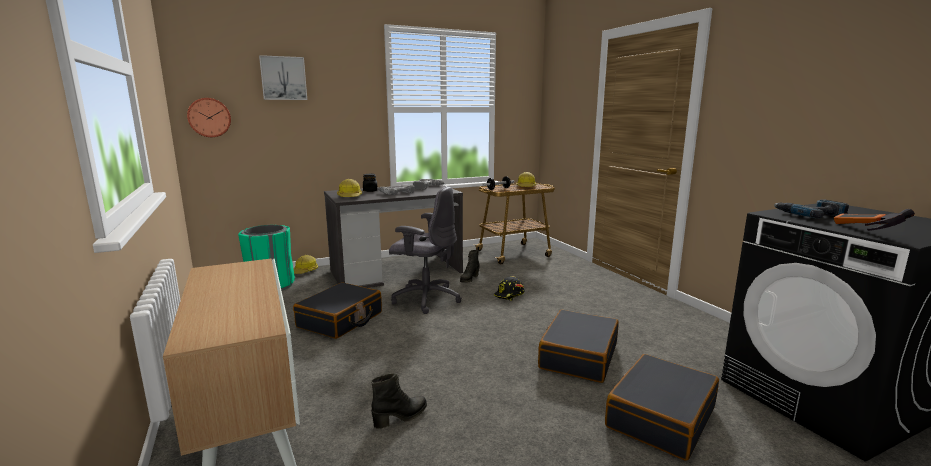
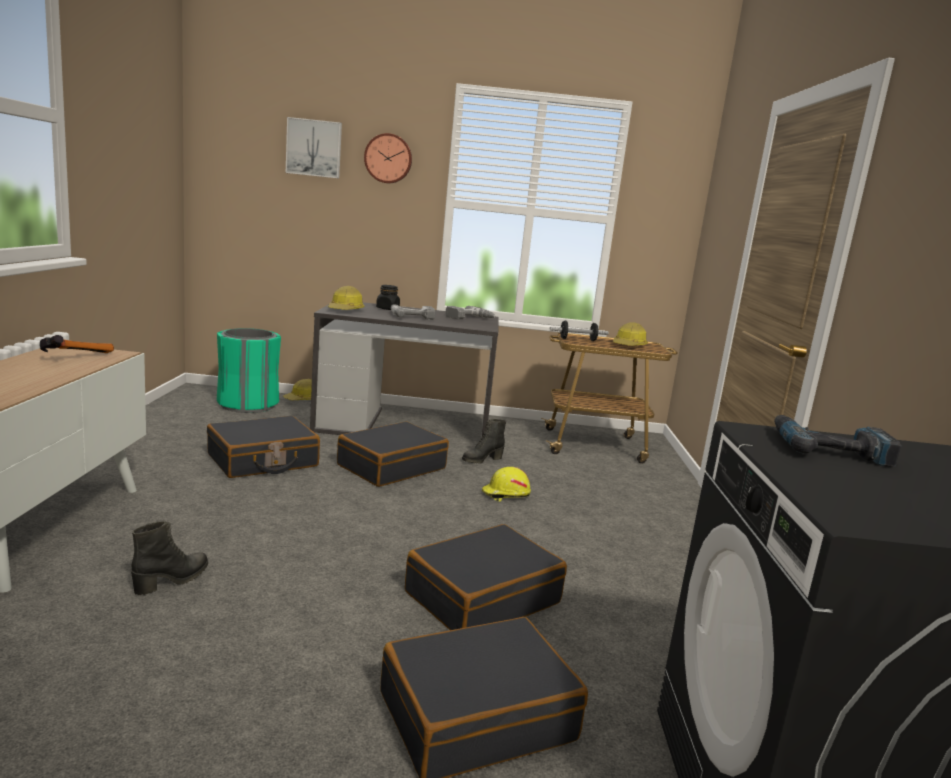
camera: 25 degrees right, 0 degrees up
(209, 117) = (224, 189): wall clock -> wall clock (388, 158)
(401, 417) = (172, 580): black boot -> black boot turned 45 degrees counterclockwise
(425, 299) = (391, 467): grey office chair -> black suitcase
(509, 295) = (505, 494): black hard hat -> yellow hard hat
(860, 231) = (815, 487): hammer -> hammer (76, 357)

